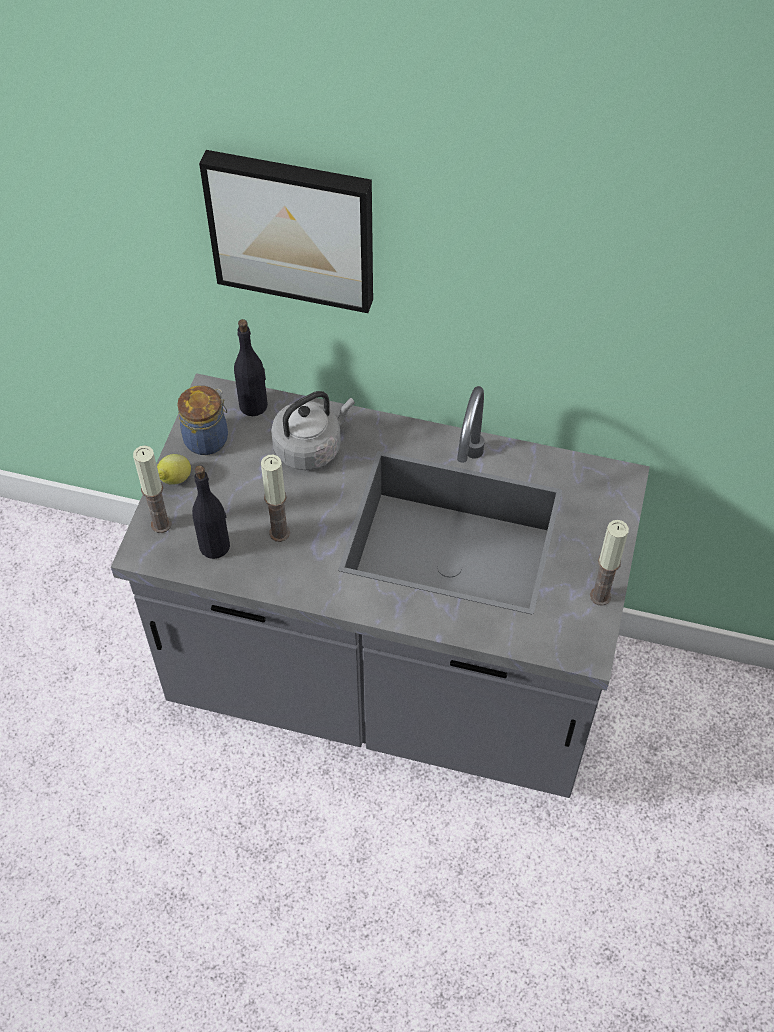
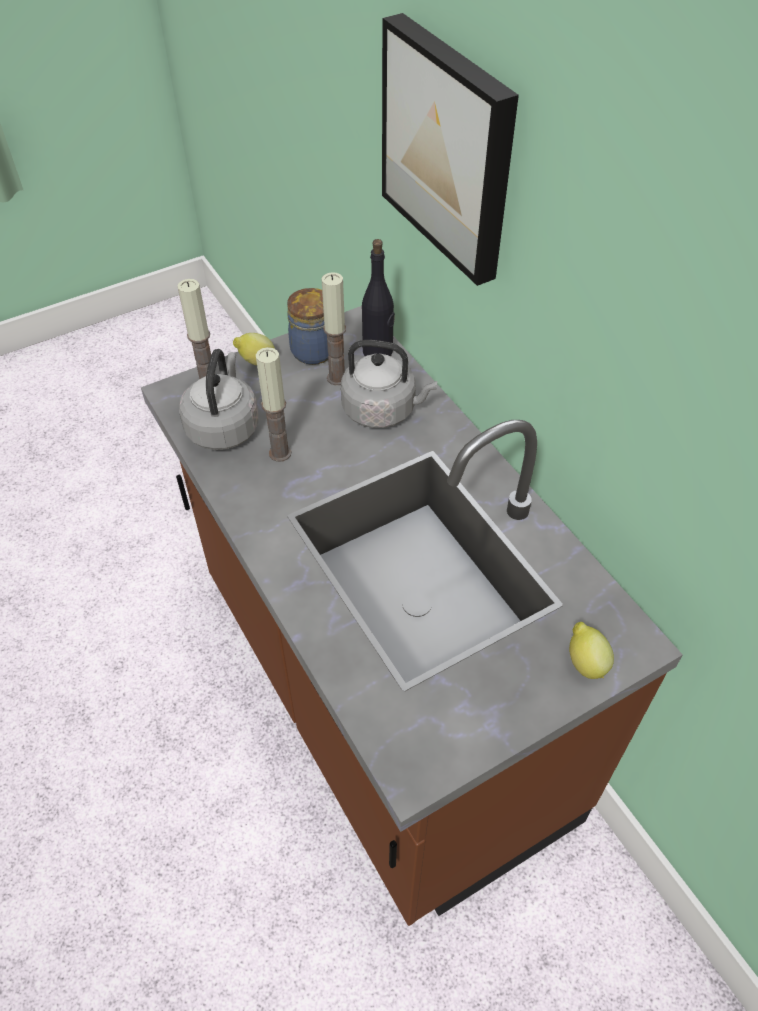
camera: 45 degrees right, 5 degrees down
(215, 546) = (224, 426): black bottle -> grey kettle
(387, 685) = (379, 700): grey counter -> brown counter
(600, 596) = (487, 732): candle -> candle (337, 378)
(607, 513) = (585, 662): none -> lemon

